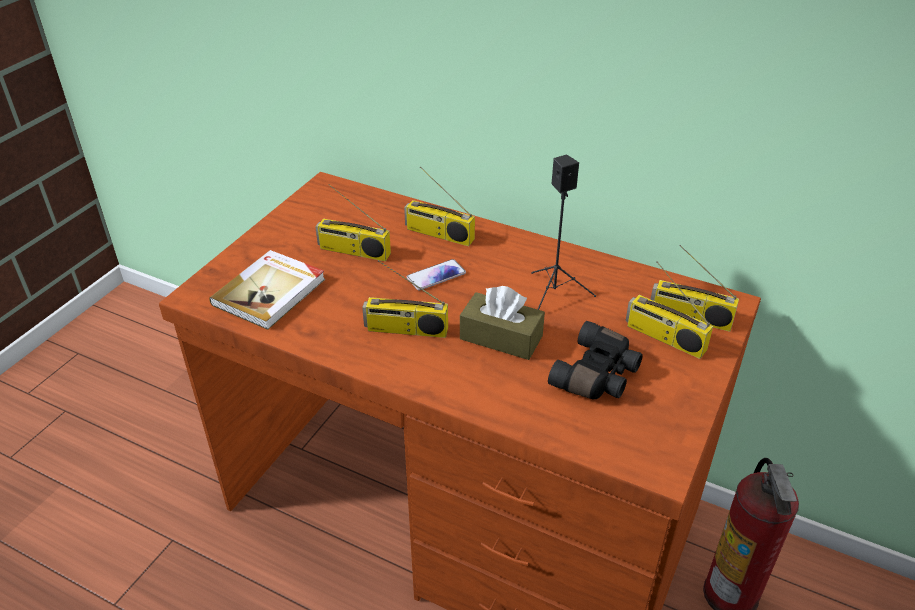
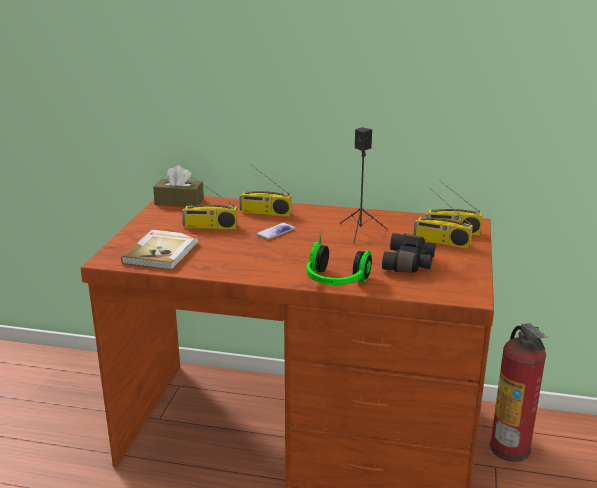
camera: 15 degrees left, 15 degrees down
(405, 330) = (270, 258): radio -> none
(474, 395) = (335, 281): none -> headphones
(501, 337) = (337, 254): brown tissue box -> brown tissue box (179, 202)

